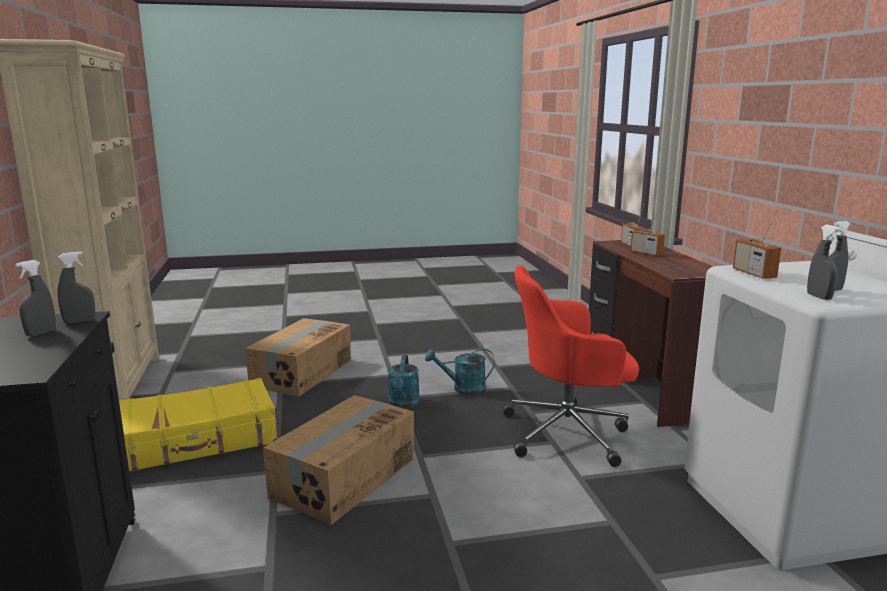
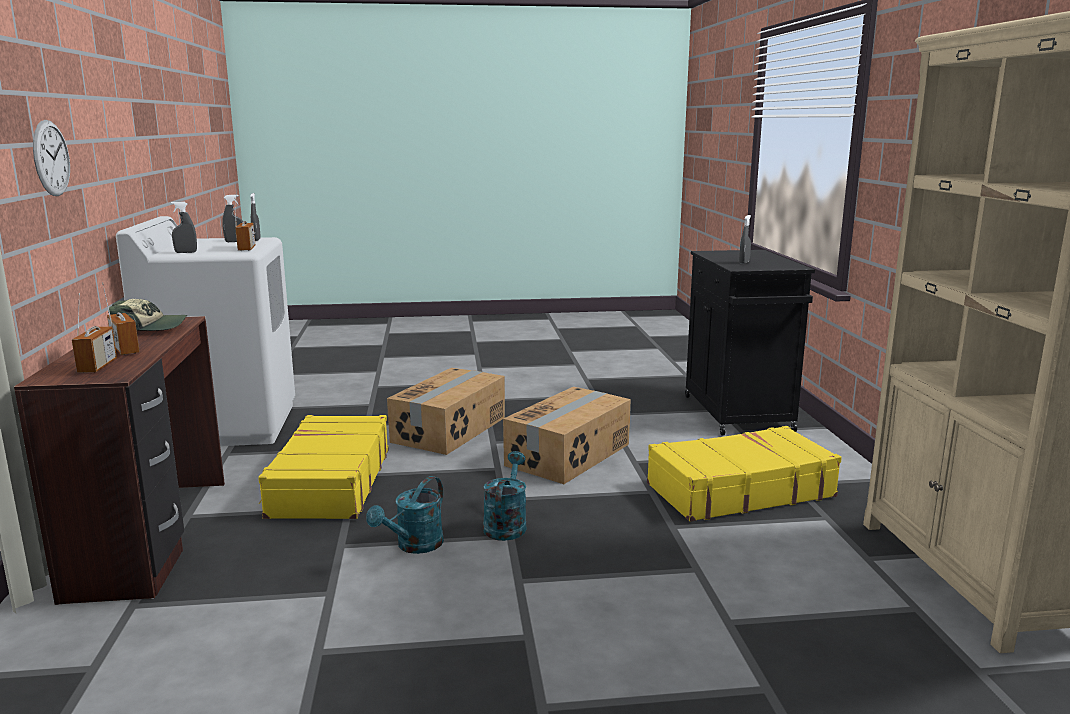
camera: 175 degrees left, 0 degrees up
(79, 321) = (735, 266): grey spray bottle -> grey spray bottle (186, 252)
(301, 373) = (675, 593): cardboard box -> cardboard box (450, 429)
(463, 389) = (414, 546): turquoise watering can -> turquoise watering can turned 120 degrees clockwise
(568, 433) = (329, 483): red office chair -> yellow suitcase
(676, 266) = (150, 329): none -> cap
(793, 137) = (51, 158): none -> wall clock

